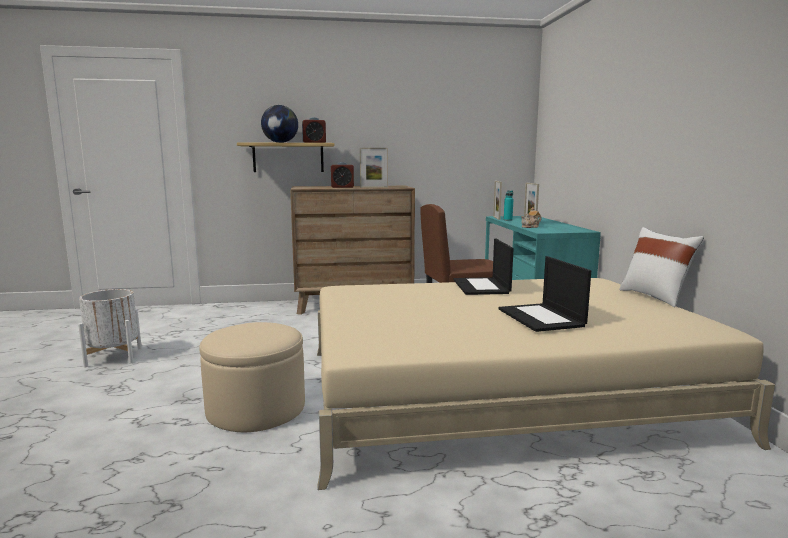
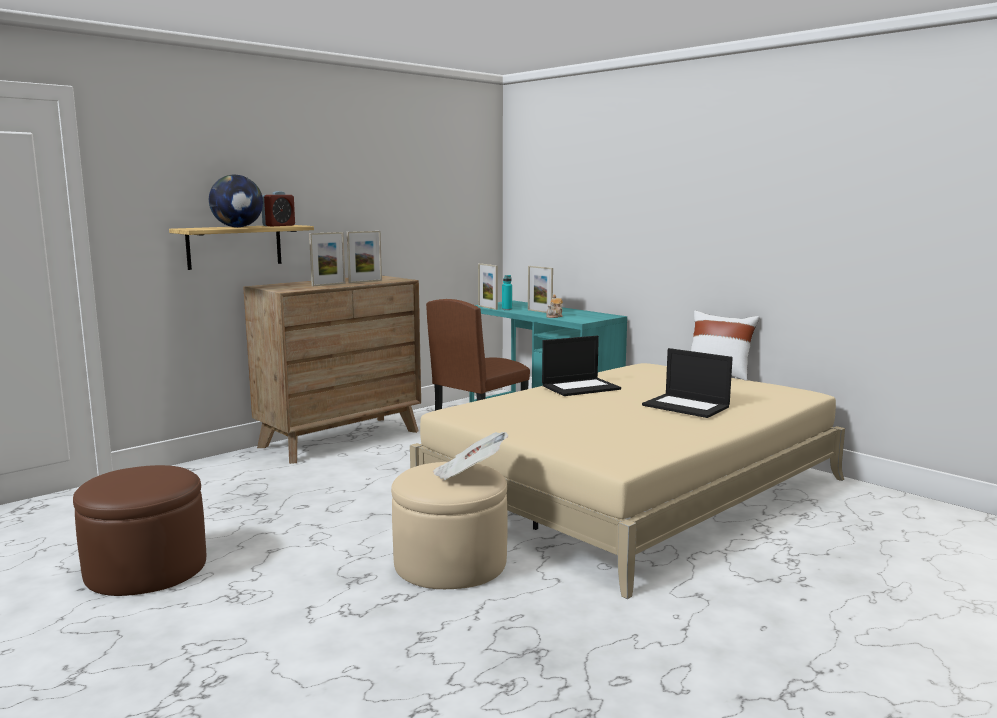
camera: 35 degrees left, 0 degrees up
(114, 357) = (146, 569): white planter -> brown ottoman
(262, 336) = (469, 475): none -> newspaper
(342, 187) = (328, 284): alarm clock -> picture frame
(482, 287) = (581, 387): laptop -> laptop turned 75 degrees counterclockwise

